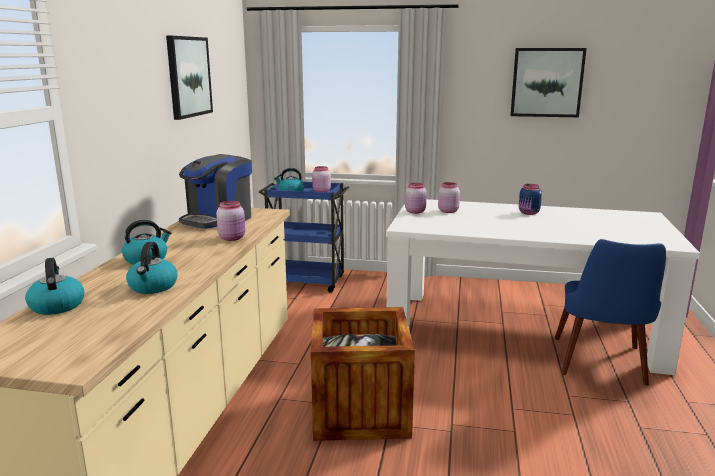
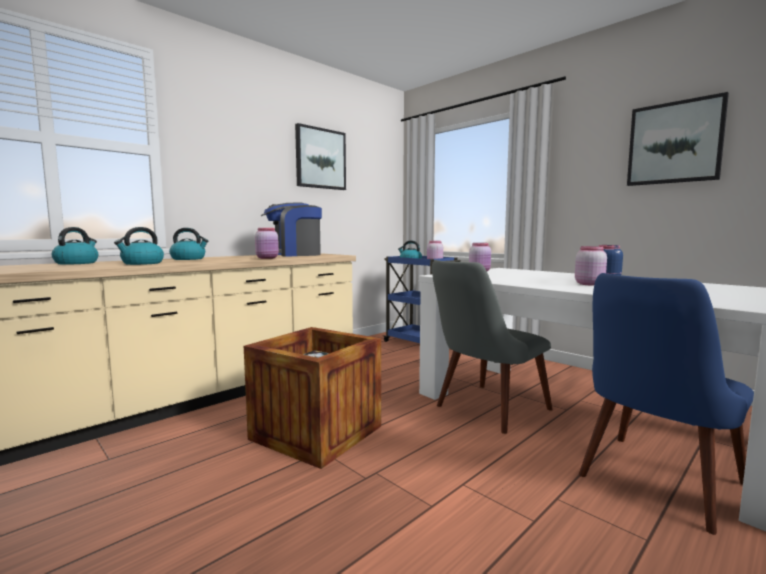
camera: 35 degrees right, 10 degrees down
(447, 211) = (513, 273): pink jar -> pink jar (589, 284)
(454, 343) = (484, 411): none -> grey chair

